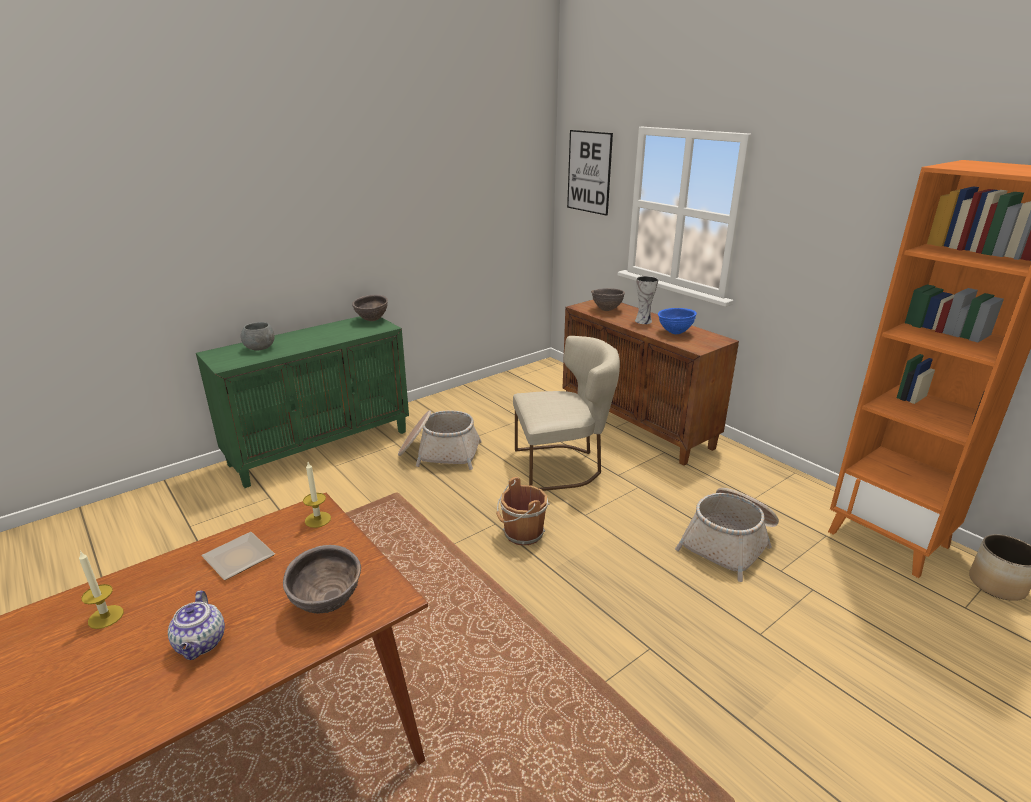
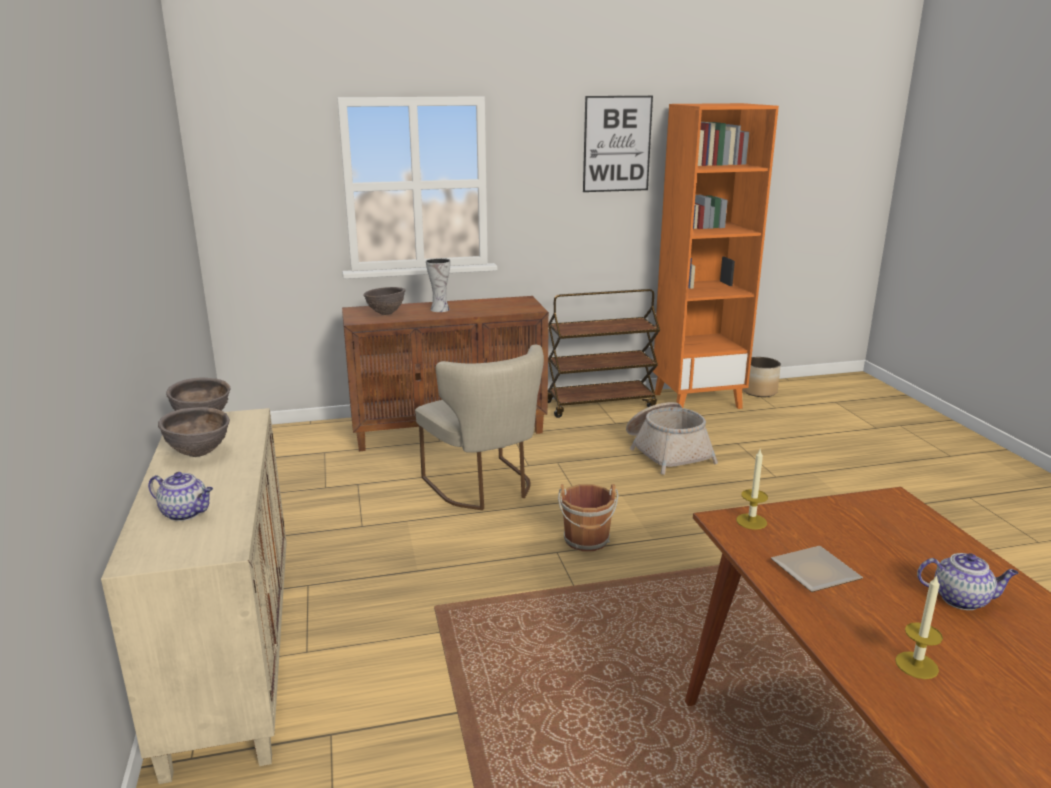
camera: 65 degrees left, 5 degrees down
(260, 348) = (186, 513): grey bowl -> teapot
(321, 447) = (230, 658): green cabinet -> beige cabinet
(327, 605) = (902, 529): brown bowl -> brown bowl (199, 454)
(439, 453) = (372, 556): basket -> none
(563, 466) = (484, 487): beige chair -> beige chair turned 135 degrees clockwise
(589, 172) = (259, 161): picture -> picture (617, 144)
(674, 333) = (486, 307): blue bowl -> none
(784, 480) = (600, 405): none -> brown cart

